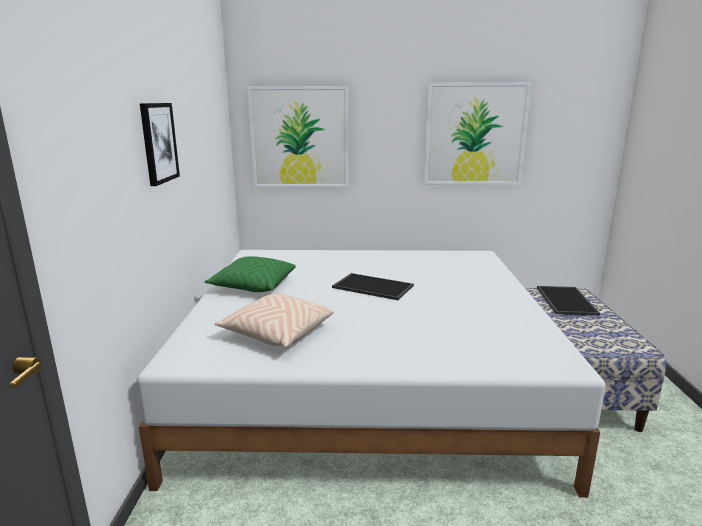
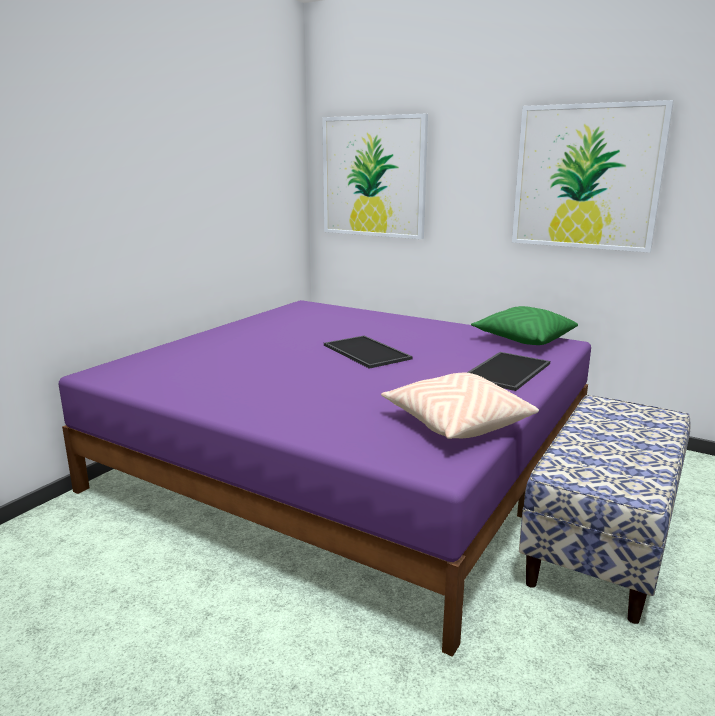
camera: 30 degrees right, 0 degrees up
(158, 143) = (142, 167): picture -> none
(253, 286) = (254, 331): green pillow -> green pillow (523, 339)
(277, 333) = (205, 371): beige pillow -> beige pillow (456, 423)
(366, 382) = (348, 464): white bed -> purple bed
(564, 300) = (626, 419): tray -> tray (506, 370)

